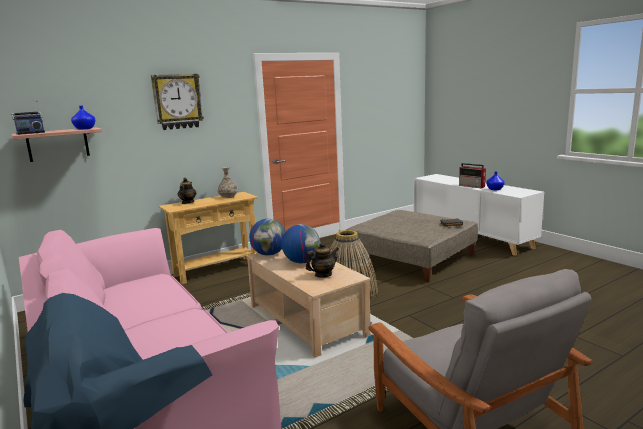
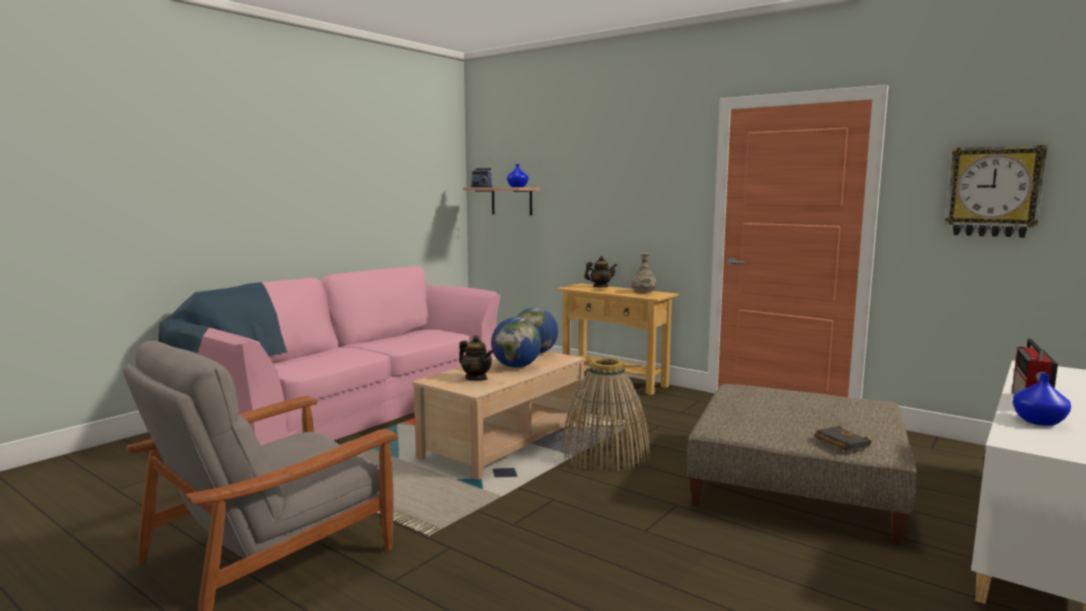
camera: 70 degrees right, 5 degrees down
(177, 101) = (615, 164): wall clock -> wall clock (994, 192)

